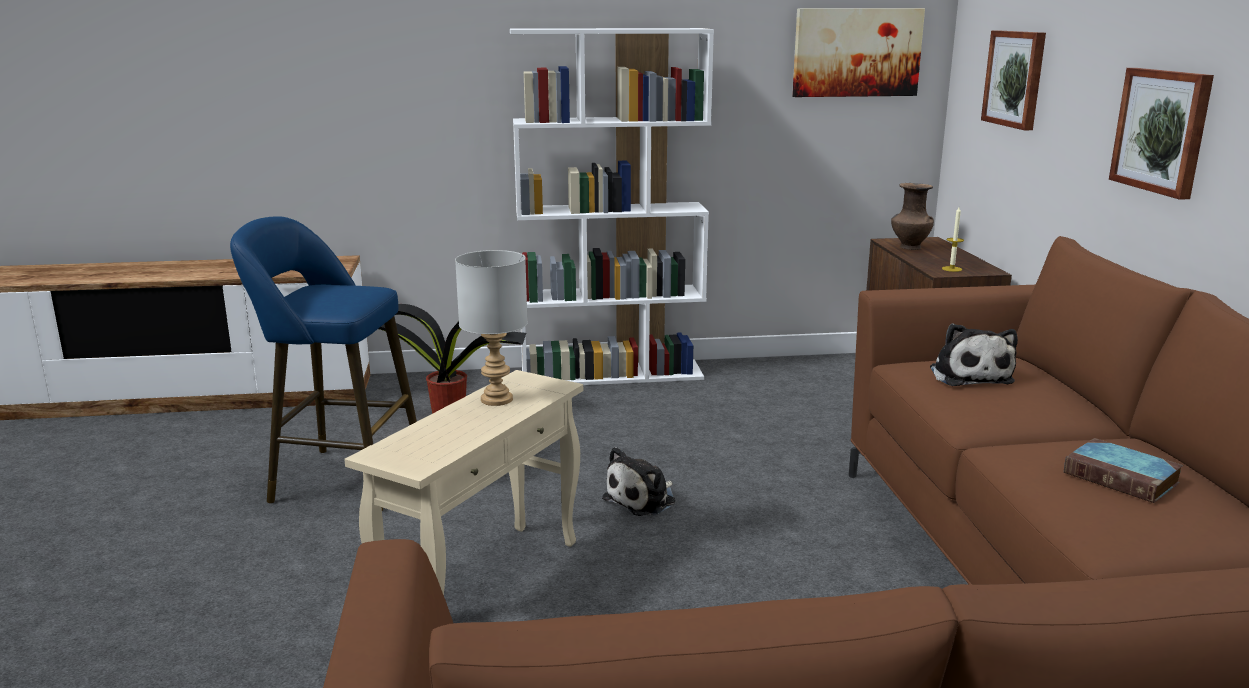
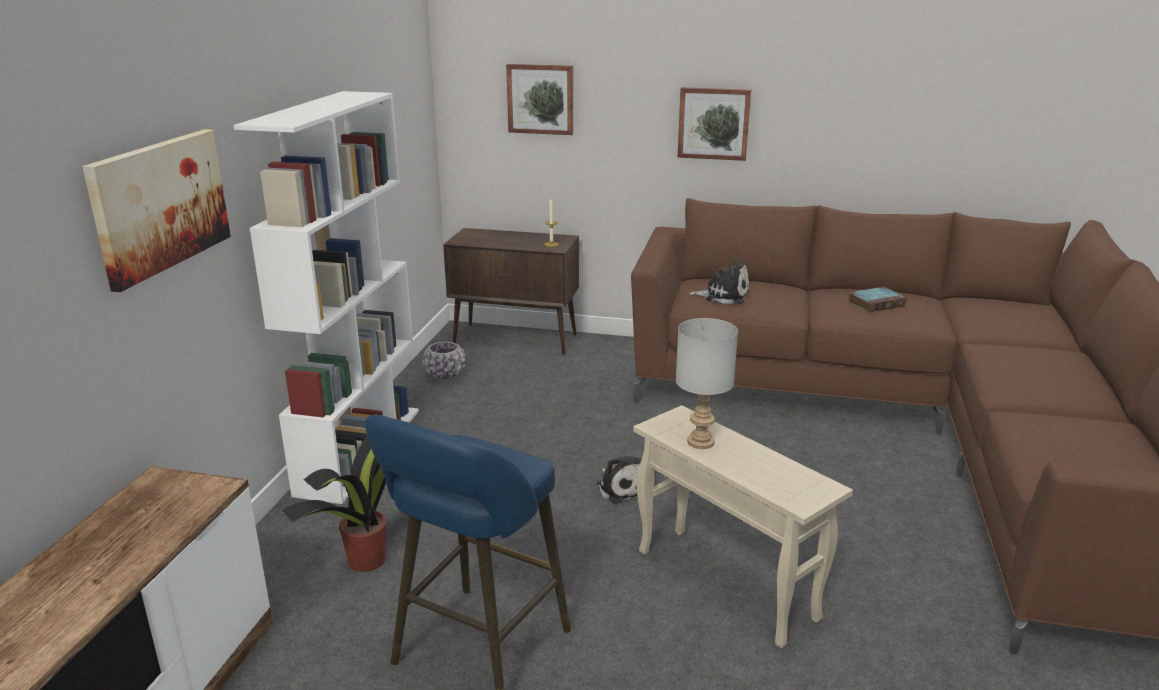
camera: 70 degrees left, 5 degrees up
(793, 373) = (444, 373): none -> purple planter
(856, 52) = (402, 92): picture -> picture (160, 205)
(909, 247) = (483, 241): brown vase -> none

